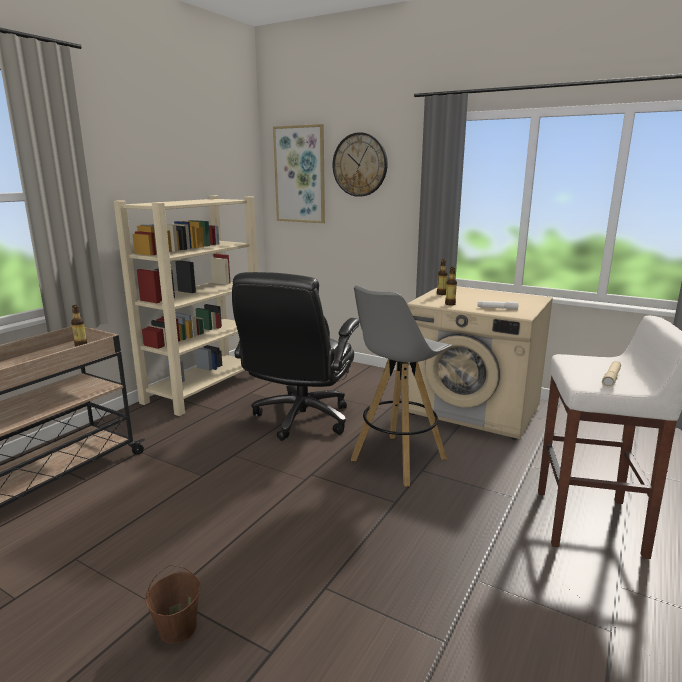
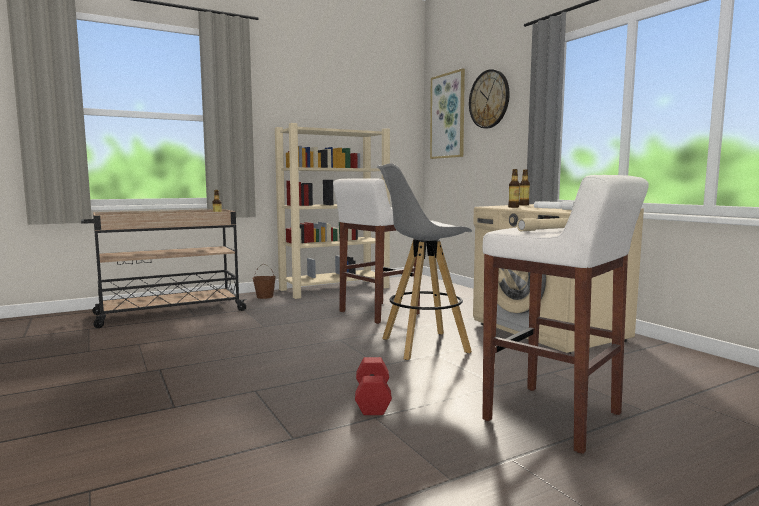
camera: 30 degrees right, 10 degrees down
(178, 628) = (142, 382): brown bucket -> brown bucket (265, 297)
(299, 420) = (377, 313): black office chair -> white stool
(446, 555) = (374, 399): none -> red dumbbell

